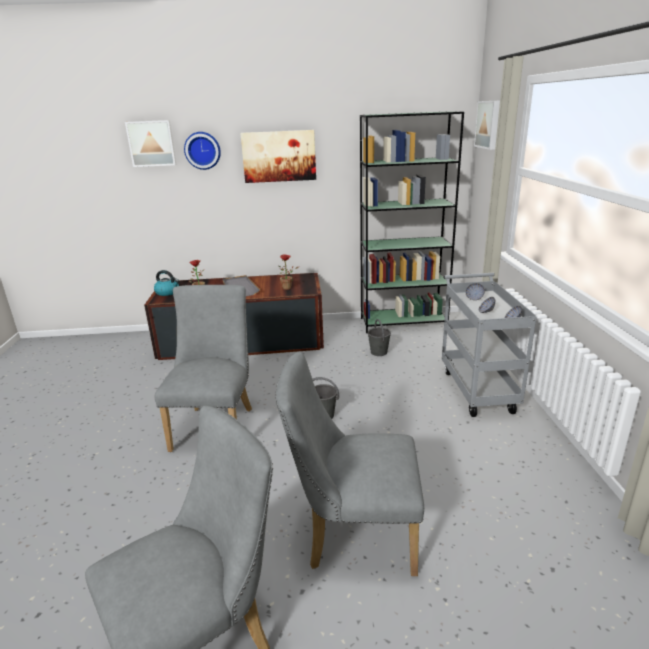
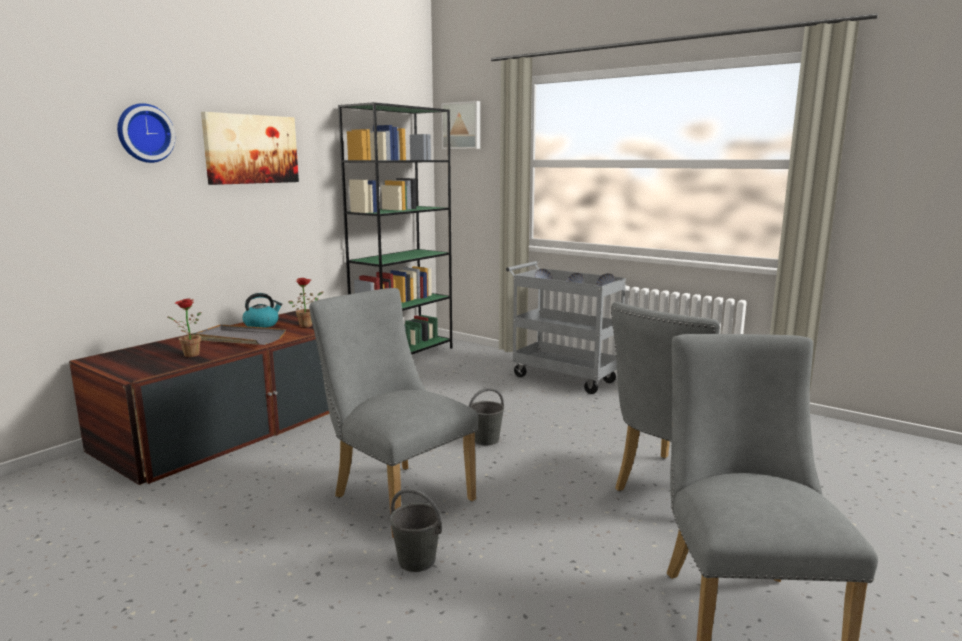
camera: 50 degrees left, 10 degrees down
(151, 143) = (55, 115): picture -> none
(168, 292) = (128, 366): kettle -> kettle (262, 324)
(379, 352) = (431, 382): grey bucket -> grey bucket (417, 561)

